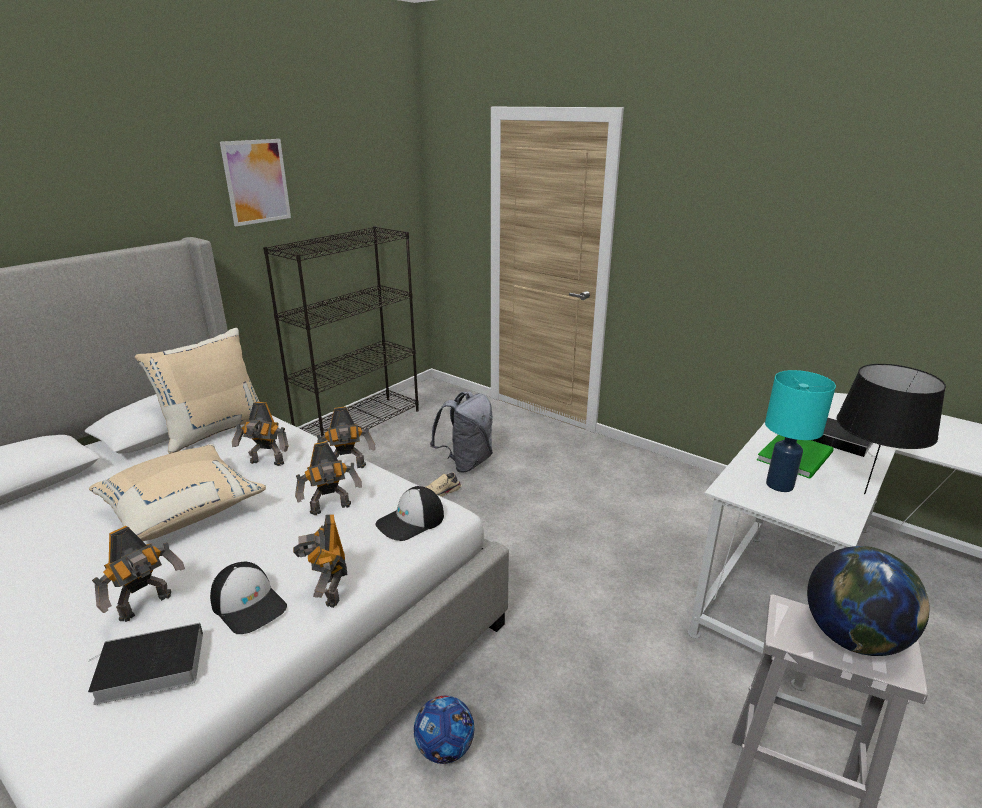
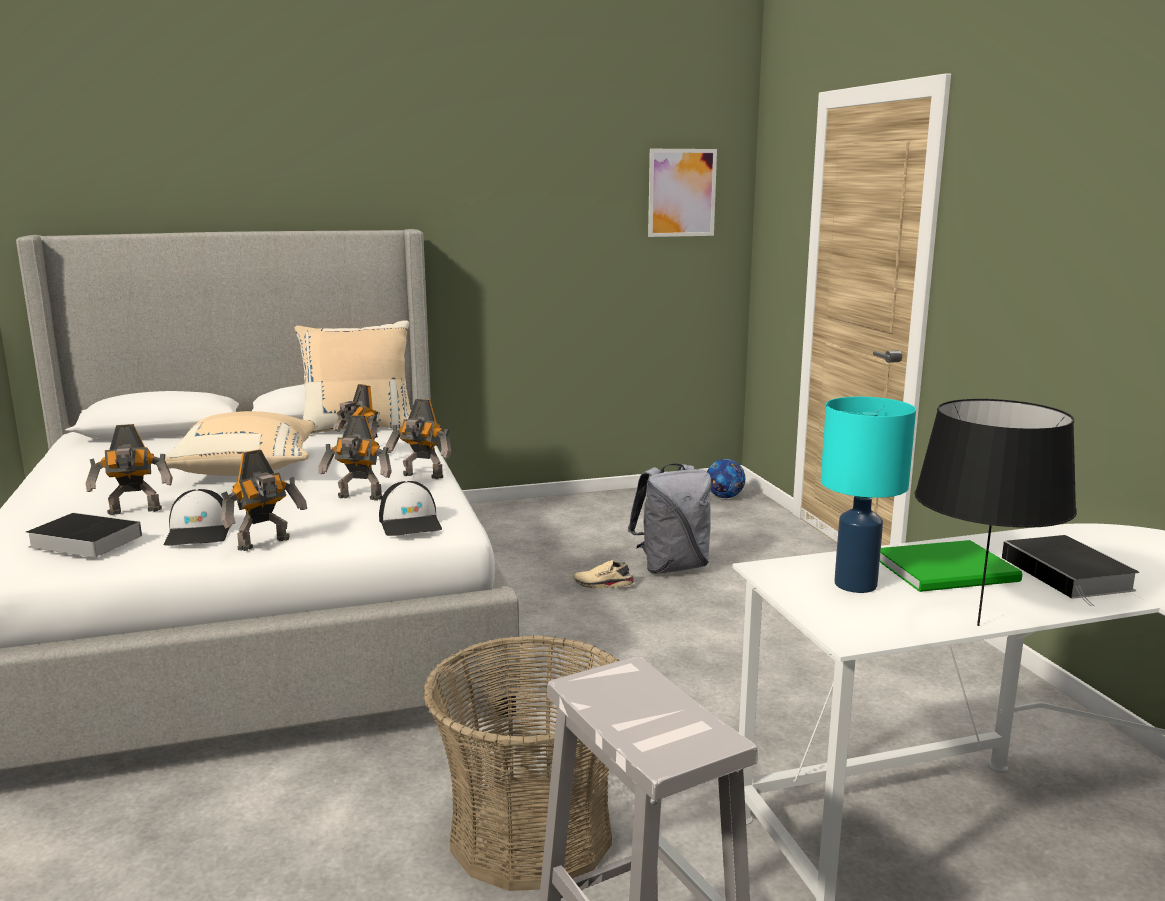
camera: 35 degrees right, 10 degrees down
(257, 182) = (505, 178): picture -> picture (682, 193)
(328, 591) = (266, 544): toy robot -> toy robot turned 150 degrees counterclockwise
(359, 425) = (593, 503): black bookcase -> none
(411, 521) = (411, 523): cap -> cap turned 105 degrees counterclockwise
(445, 748) = (330, 783): football -> football (724, 497)
(608, 710) = (530, 833): none -> basket
(852, 639) = (660, 716): globe -> none

